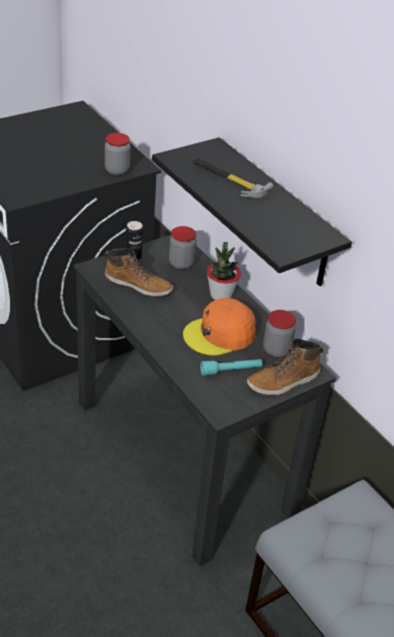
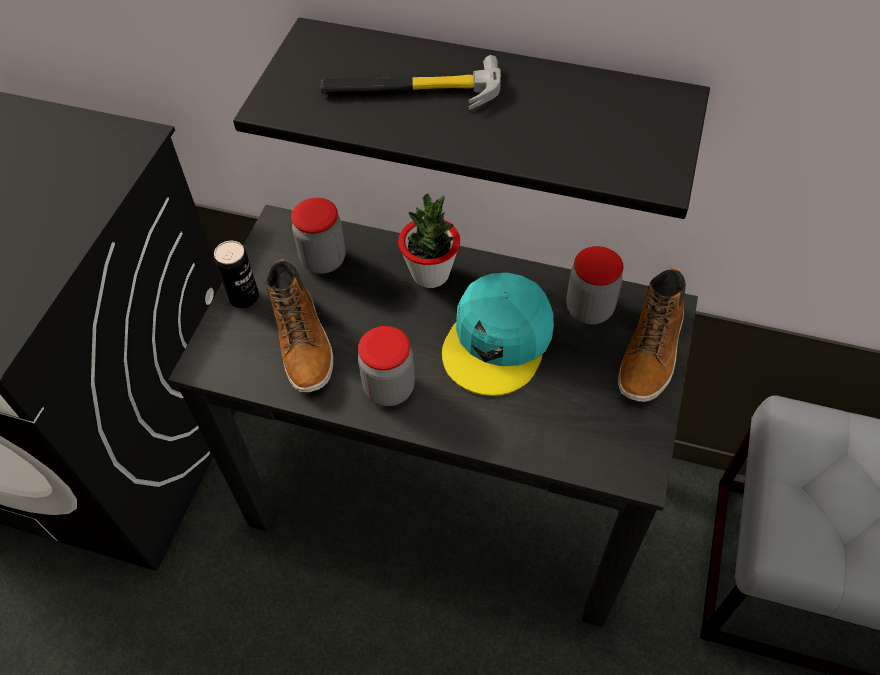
camera: 35 degrees left, 15 degrees up
(117, 170) = (104, 171): jar -> jar (389, 388)
(138, 285) = (303, 342): boot -> boot turned 90 degrees clockwise
(220, 334) = (498, 341): orange cap -> turquoise cap
(231, 371) = (574, 390): turquoise flashlight -> none

